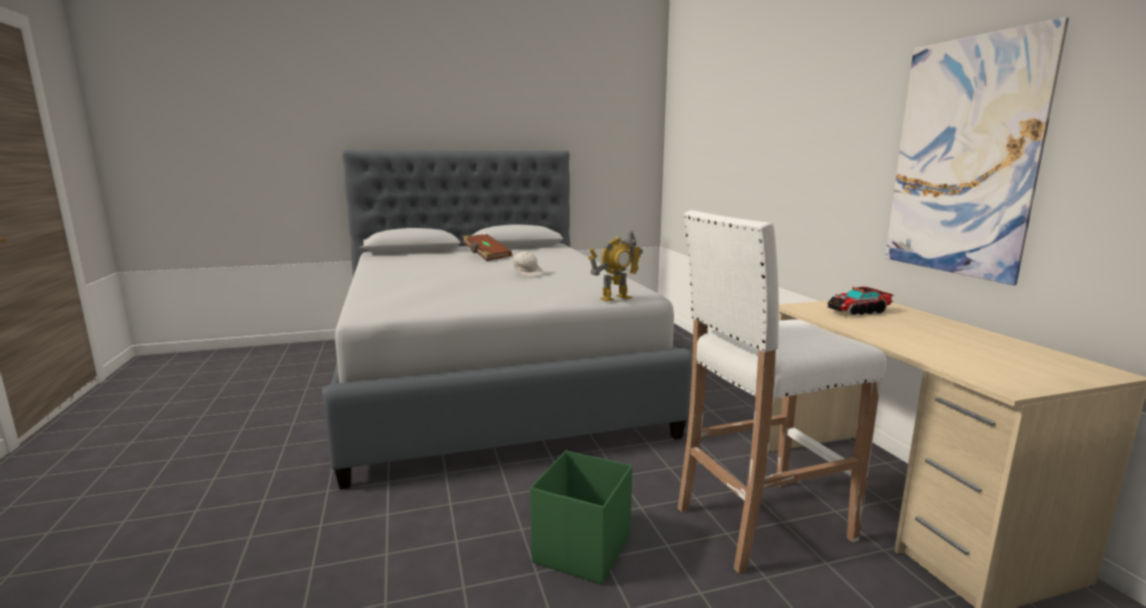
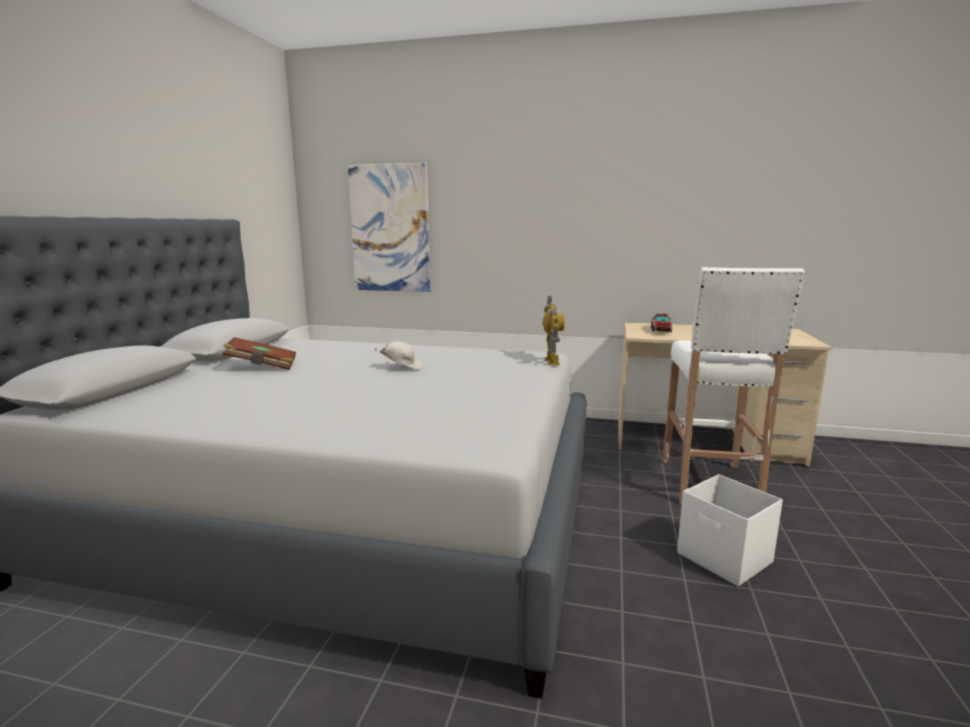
camera: 60 degrees left, 0 degrees up
(581, 550) = (724, 559): green storage box -> white storage box
(962, 158) = (681, 226): picture -> picture (390, 229)

